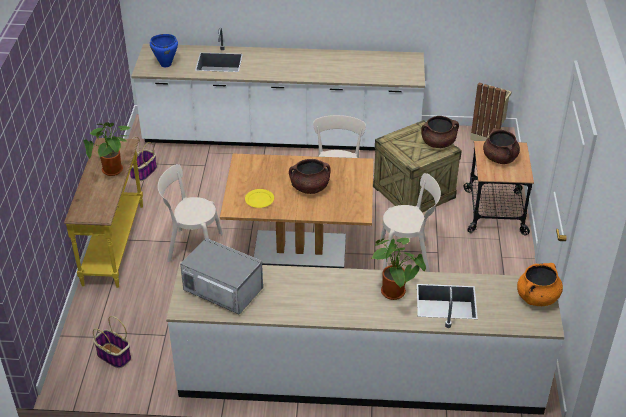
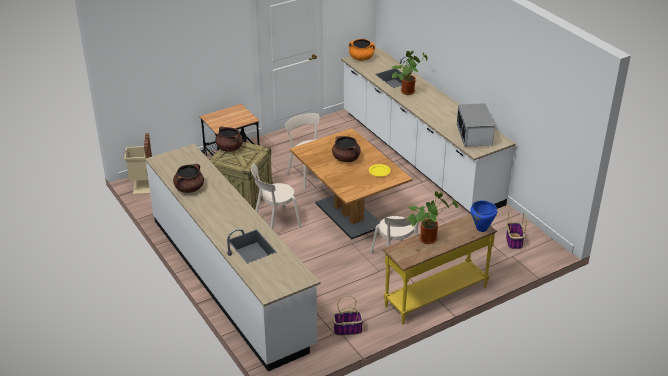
camera: 125 degrees left, 5 degrees down
(165, 64) = (284, 272): blue cooking pot -> blue cooking pot (482, 229)
(500, 158) = (227, 119): brown cooking pot -> brown cooking pot (189, 188)

